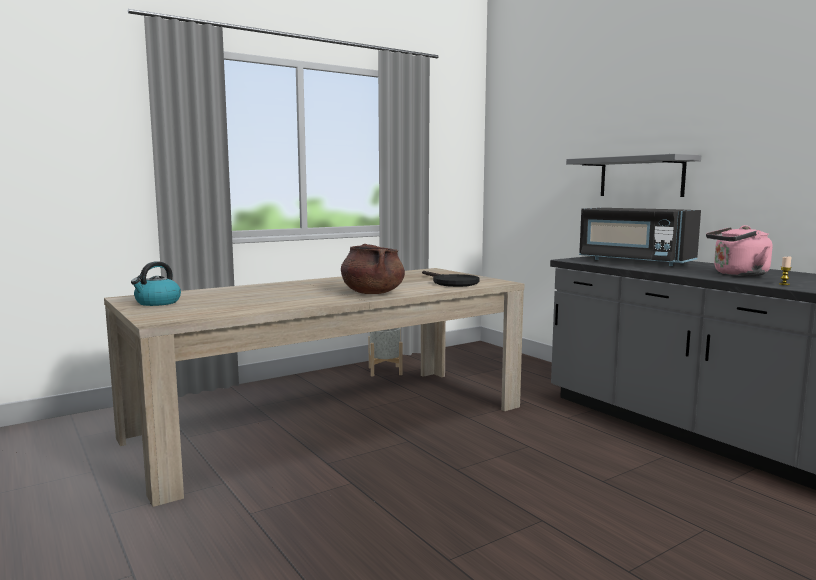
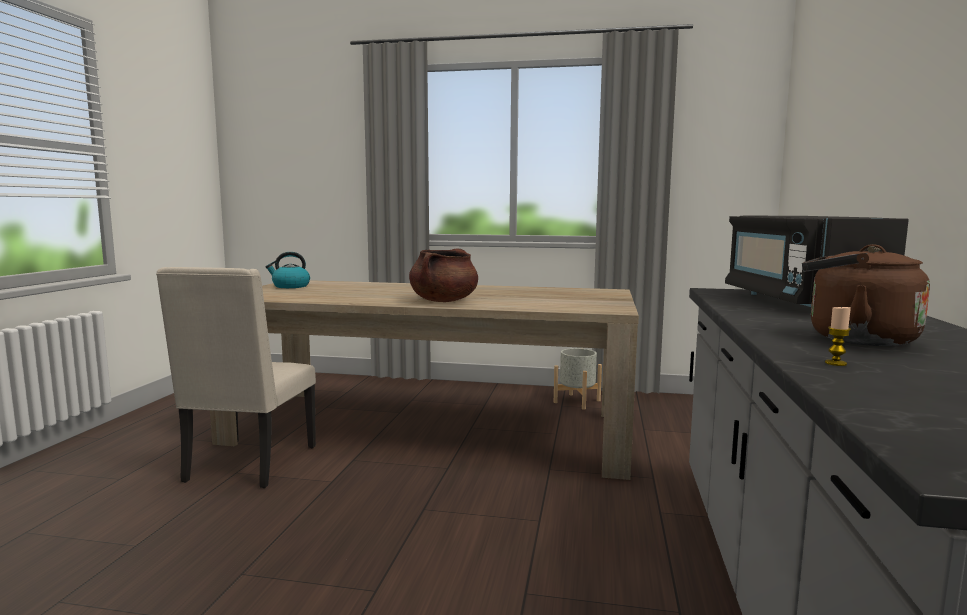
camera: 45 degrees right, 0 degrees up
(245, 503) = (249, 464): none -> beige chair
(451, 282) = (561, 303): black frying pan -> none
(641, 177) = (894, 165): grey shelf -> none
(737, 274) = (854, 339): pink kettle -> brown kettle

